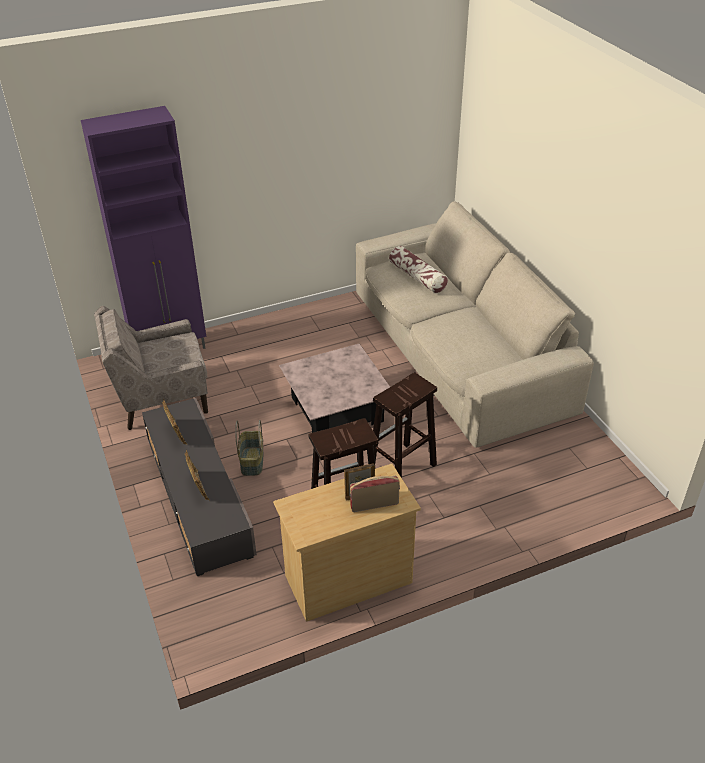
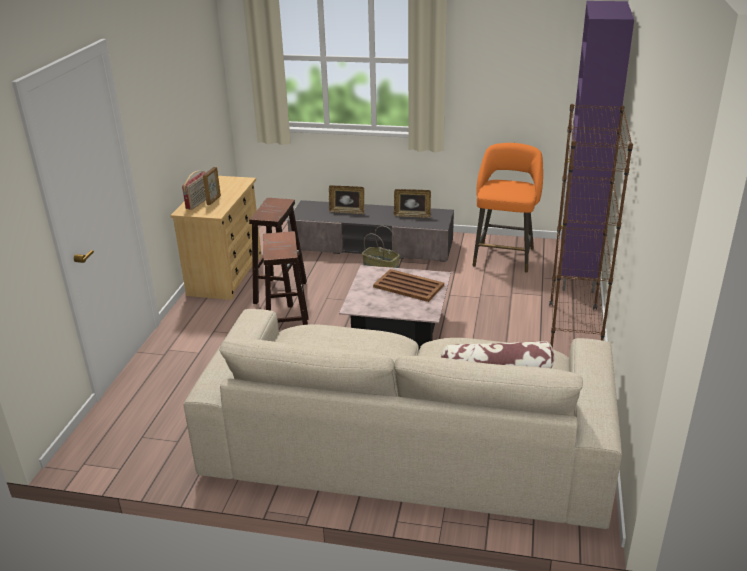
camera: 125 degrees right, 10 degrees down
(161, 397) = (504, 256): beige armchair -> orange stool
(266, 327) = (573, 332): none -> brown bookcase
(322, 377) = (408, 286): none -> brown tray

